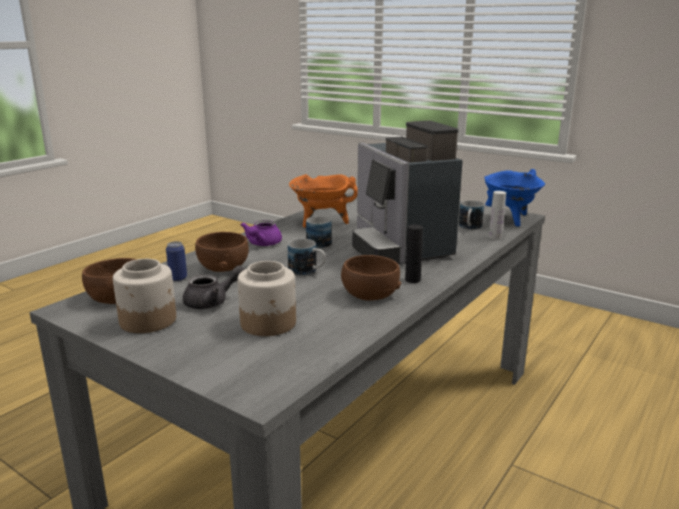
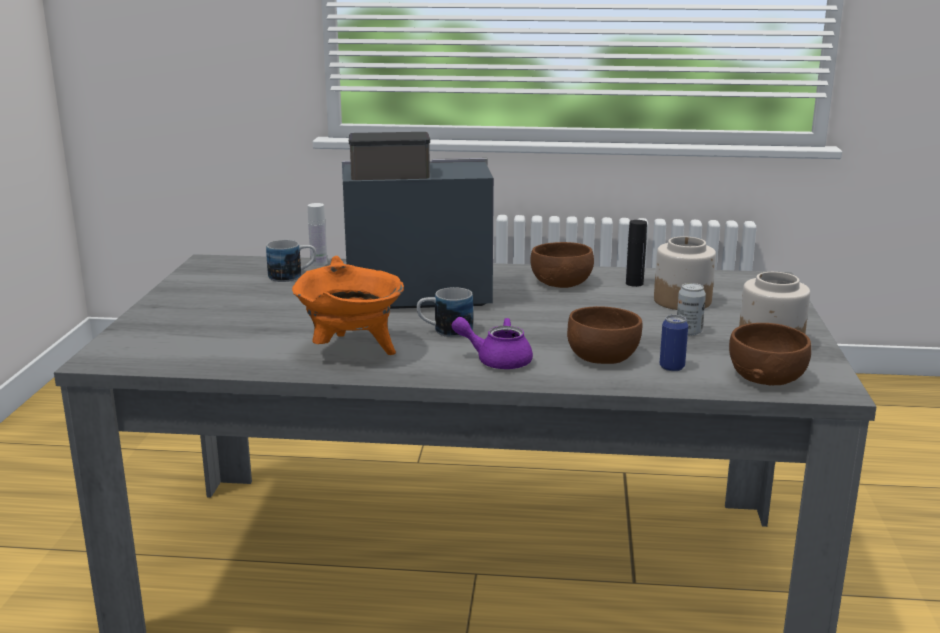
camera: 120 degrees left, 0 degrees up
(212, 302) = (688, 332): grey teapot -> can
(262, 244) = (496, 360): purple teapot -> purple teapot turned 150 degrees counterclockwise
(308, 272) = (550, 315): mug -> none
(398, 247) = (411, 294): coffee machine -> coffee machine turned 135 degrees counterclockwise
(412, 280) = (501, 275): black bottle -> black bottle (634, 283)
(509, 219) = (232, 265): blue cooking pot -> none

